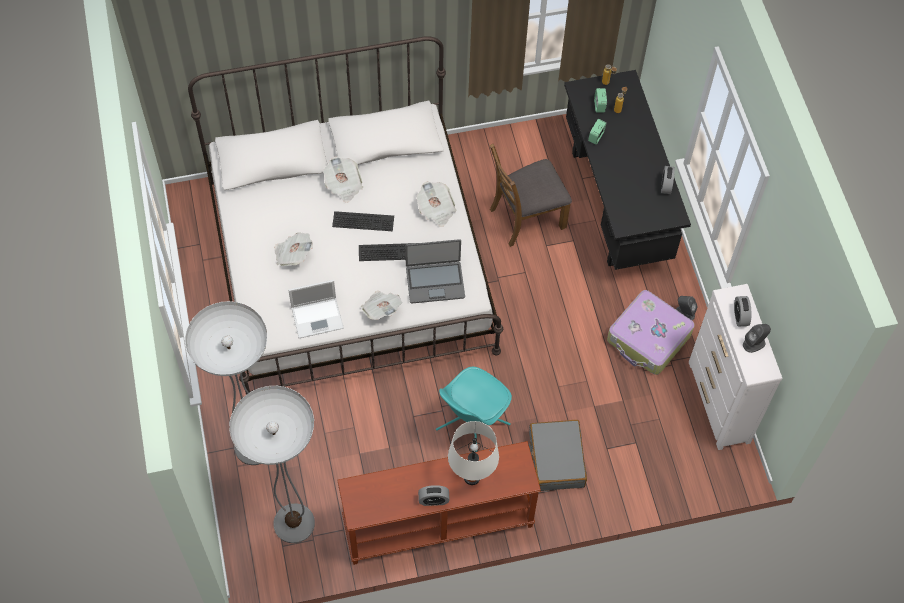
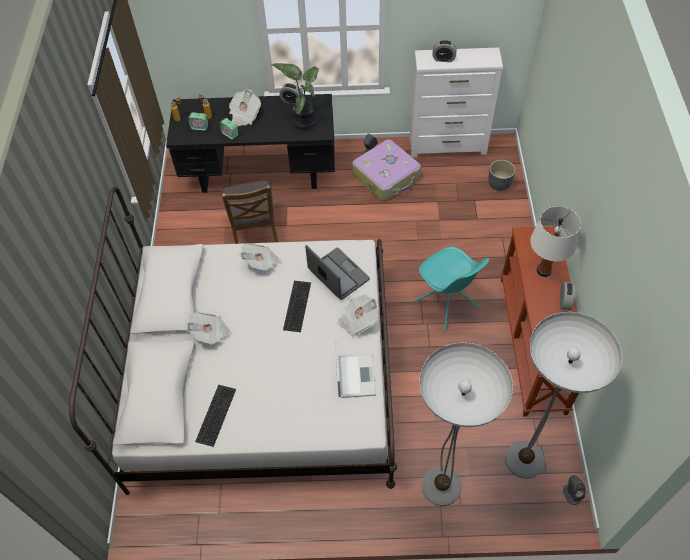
camera: 75 degrees left, 5 degrees down
(293, 255) = (278, 388): newspaper -> newspaper (244, 115)
(364, 220) = (256, 321): keyboard -> keyboard (215, 414)
(435, 282) = (338, 275): laptop -> laptop turned 45 degrees counterclockwise
(556, 460) = (483, 252): grey suitcase -> none
(638, 203) = (304, 120): none -> potted plant
(671, 470) = (499, 184): none -> grey planter
(754, 343) = (468, 56): grey speaker -> grey speaker (571, 494)

